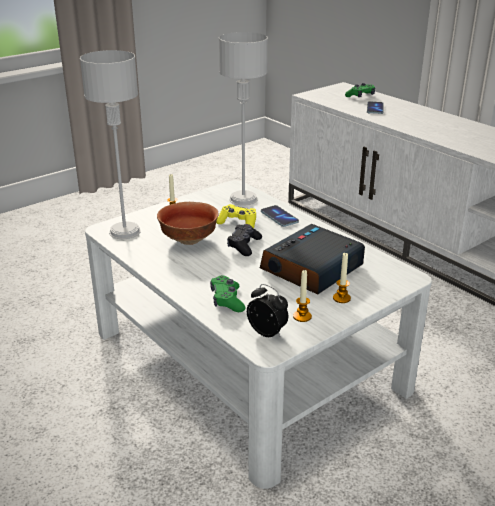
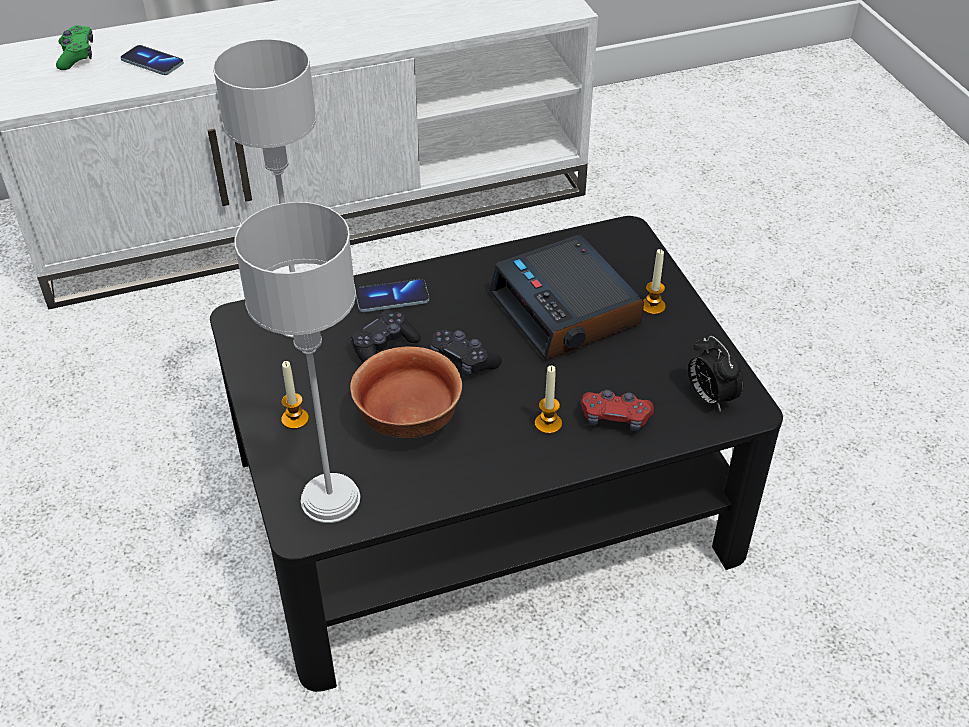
camera: 70 degrees left, 15 degrees up
(227, 300) = (615, 418): green game controller -> red game controller
(238, 223) = (383, 348): yellow game controller -> black game controller
(246, 359) = (484, 503): white coffee table -> black coffee table
(268, 332) = (709, 397): alarm clock -> alarm clock turned 90 degrees counterclockwise
(302, 316) = (682, 355): candle -> candle (548, 424)

